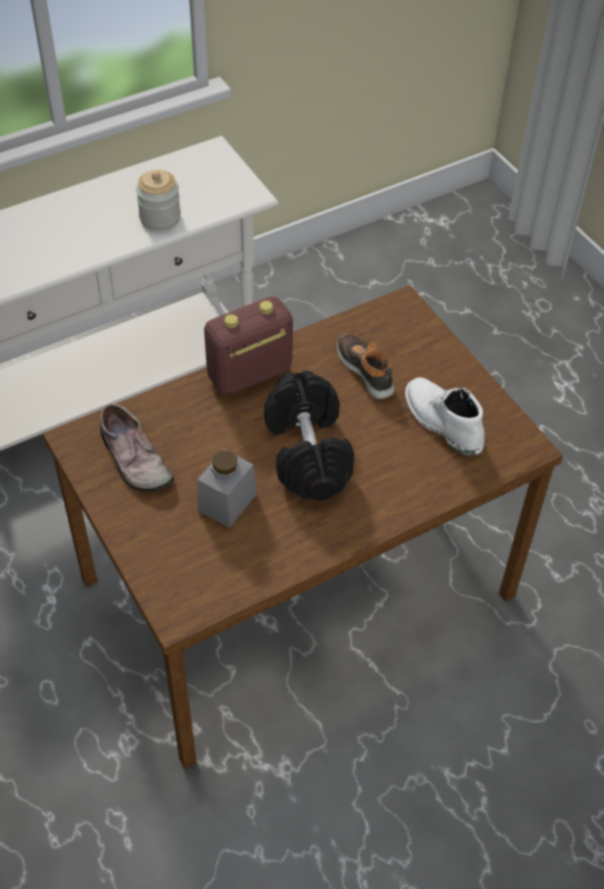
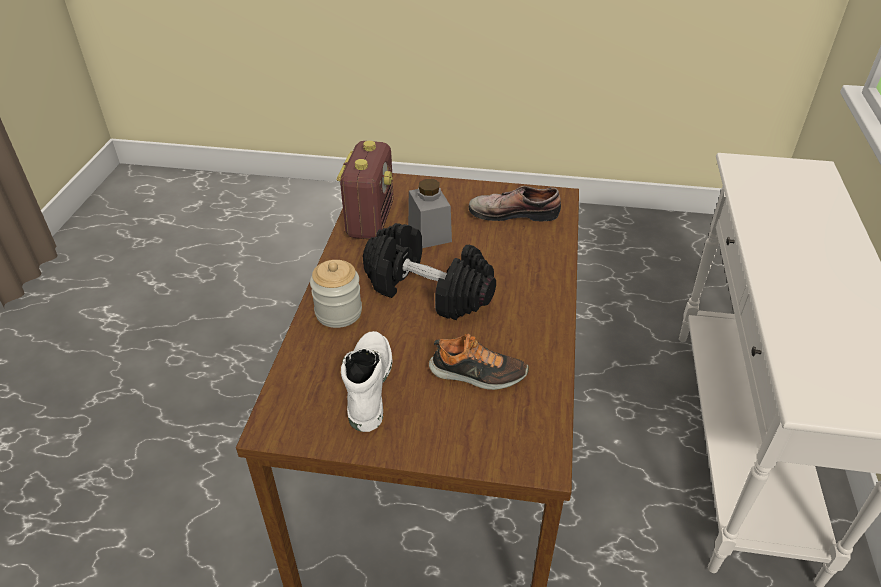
camera: 130 degrees right, 10 degrees down
(160, 217) = (798, 316): jar -> jar (338, 312)
(249, 375) = (543, 301): radio -> radio (370, 220)
(441, 422) = (367, 385): white boot -> white boot turned 90 degrees counterclockwise

